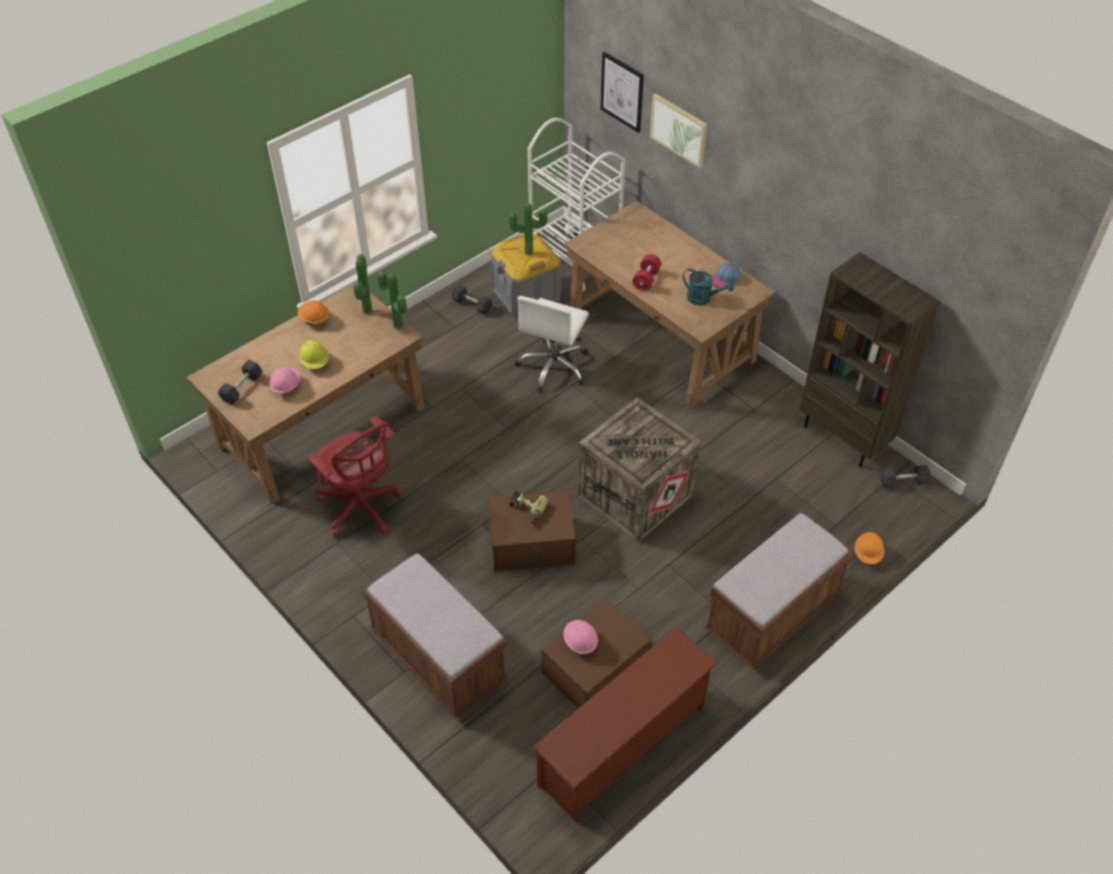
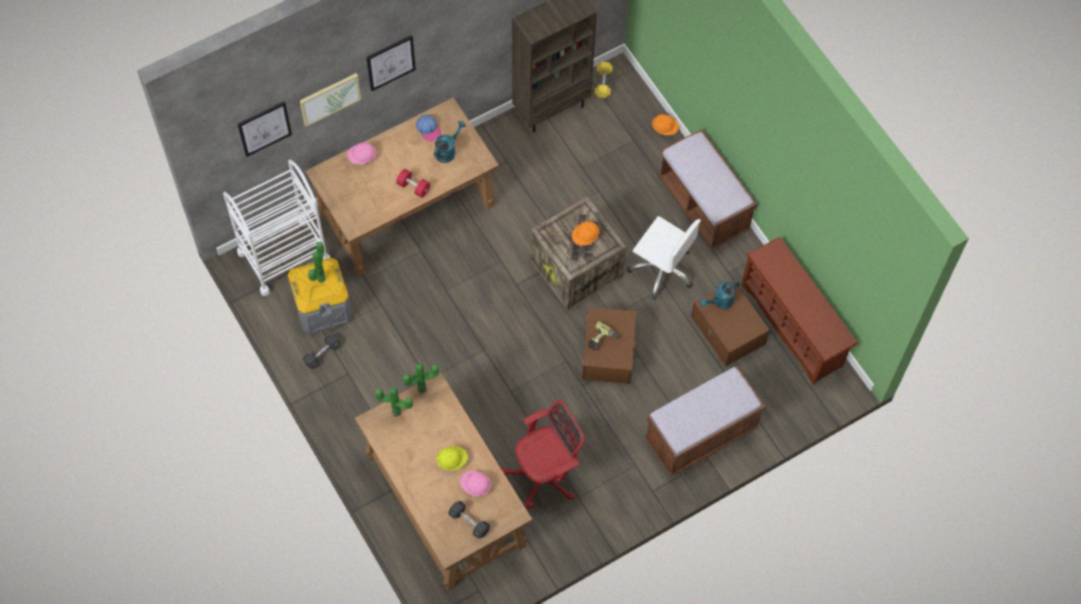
camera: 80 degrees left, 15 degrees up
(314, 319) = (397, 457): orange hard hat -> orange hard hat (585, 237)
(554, 366) = (420, 300): white office chair -> white office chair (662, 269)
(580, 642) = (728, 326): pink hard hat -> pink hard hat (362, 157)
(612, 627) = (720, 302): none -> turquoise watering can
(739, 154) = (390, 62): none -> picture
(903, 481) = (603, 83): grey dumbbell -> yellow dumbbell

